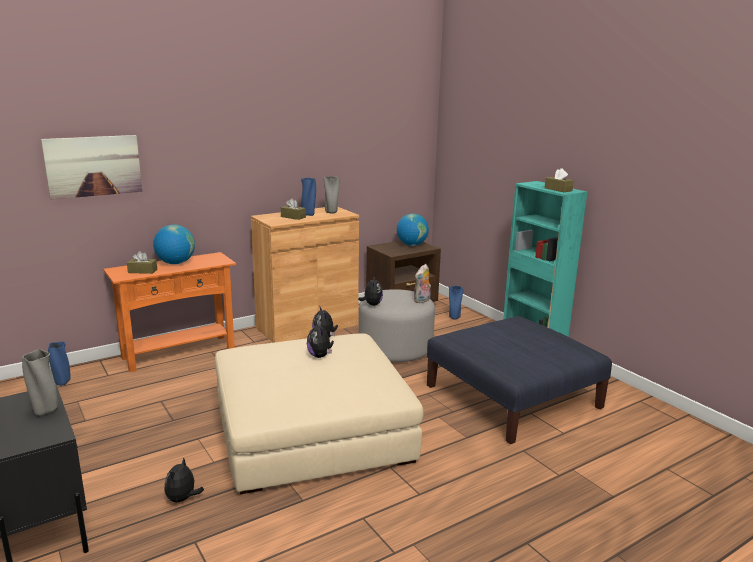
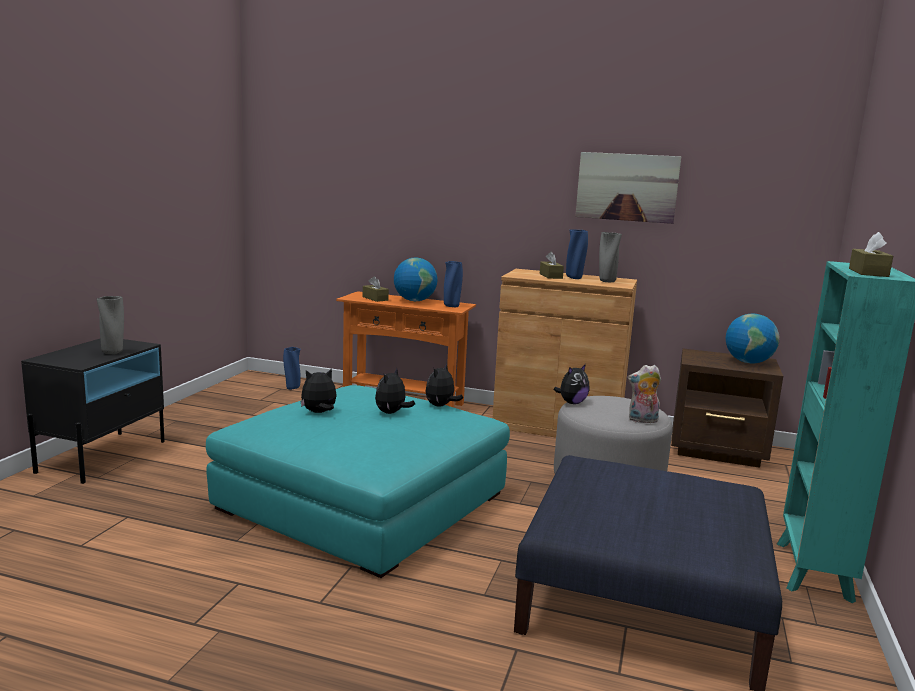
camera: 50 degrees right, 5 degrees down
(93, 166) = (364, 186): picture -> picture (627, 187)
(182, 499) = (182, 489): plush toy -> plush toy (319, 413)
(312, 430) = (363, 500): beige ottoman -> turquoise ottoman
(454, 318) = (764, 489): blue vase -> blue vase (451, 306)

